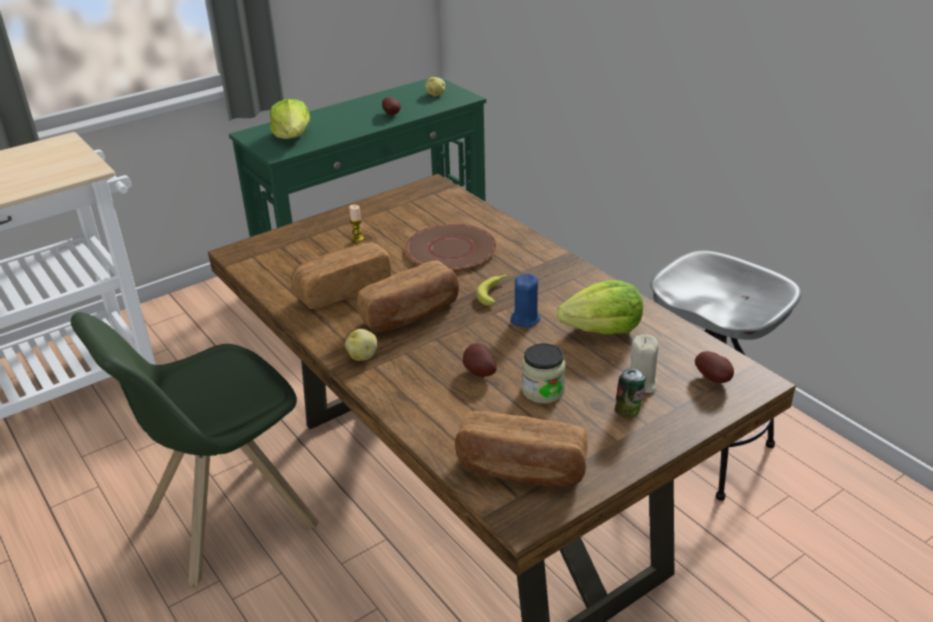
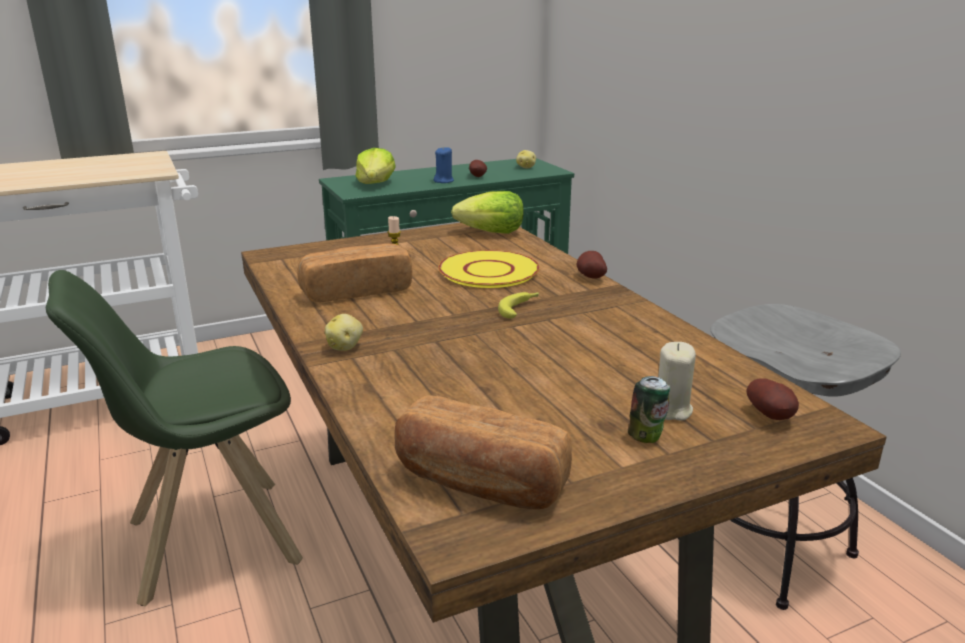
camera: 10 degrees right, 10 degrees down
(411, 314) = (419, 318): bread -> none
(451, 249) = (489, 271): brown plate -> yellow plate
(478, 372) = (469, 376): potato -> potato (589, 277)
(525, 319) = (547, 334): blue candle -> blue candle (444, 181)
(543, 390) = (542, 402): jar -> none
(603, 330) = (637, 353): lettuce -> lettuce (491, 232)

